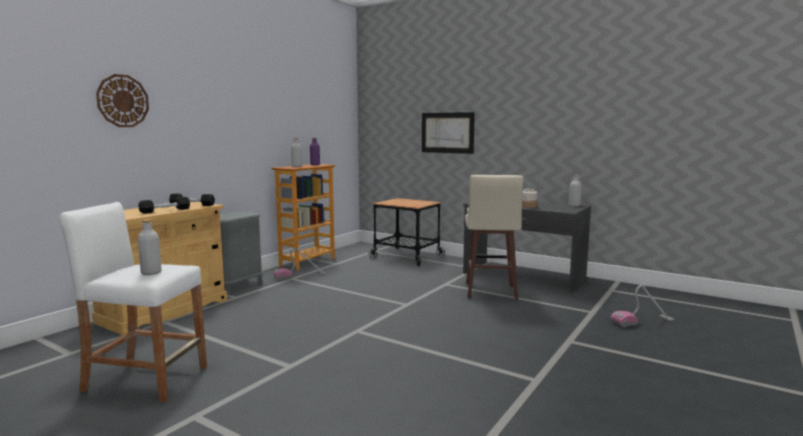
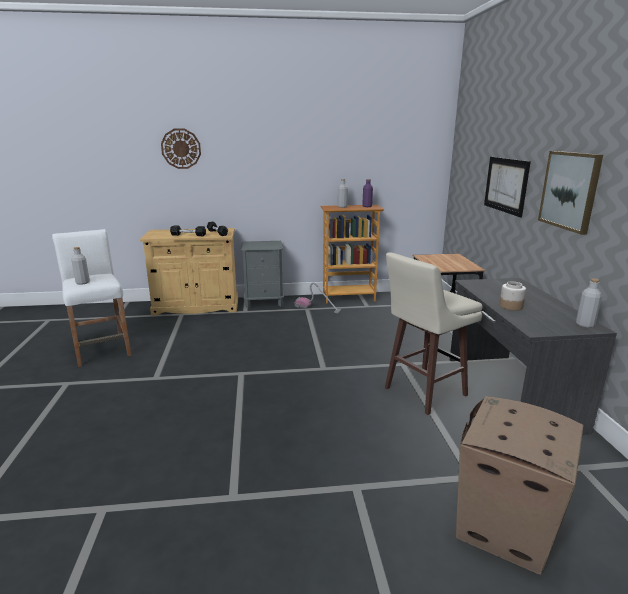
camera: 50 degrees right, 10 degrees up
(522, 127) = (570, 190): none -> picture
(642, 321) = (505, 529): vacuum cleaner -> cardboard box

